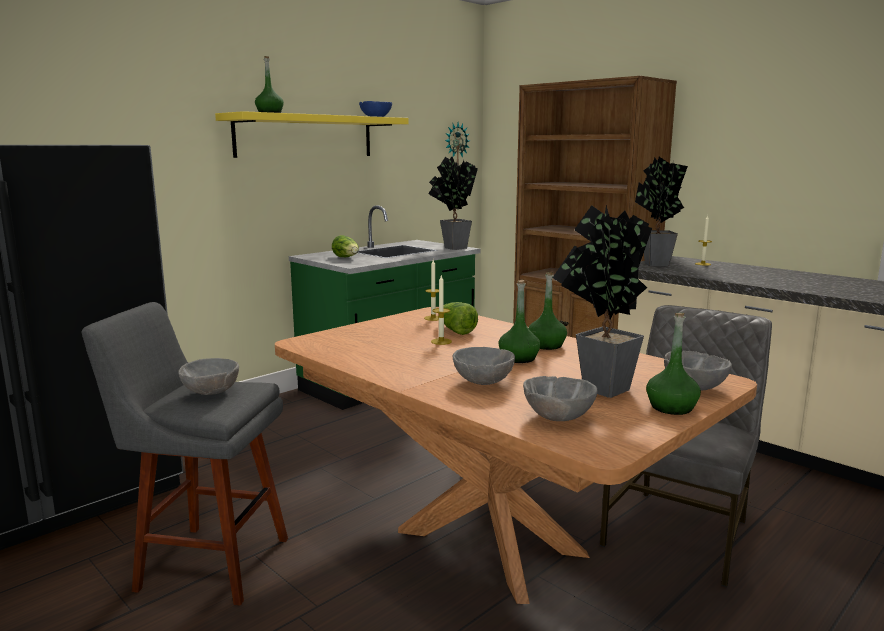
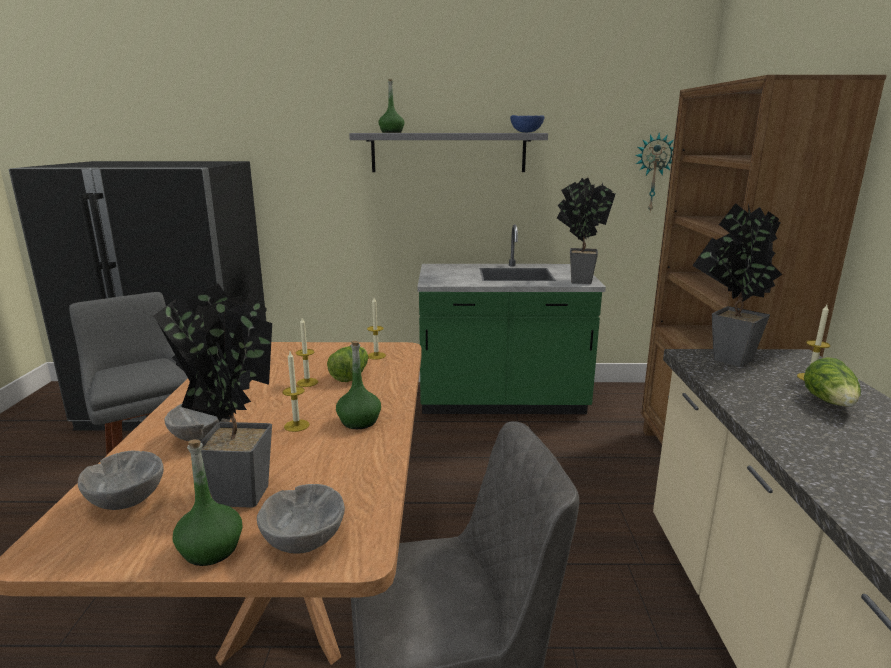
camera: 45 degrees right, 5 degrees up
(211, 392) = (140, 371): grey bowl -> none
(305, 136) = (448, 152): yellow shelf -> grey shelf
(347, 258) = (452, 274): lettuce -> lettuce (830, 403)
(519, 358) = (296, 425): green bottle -> candle

